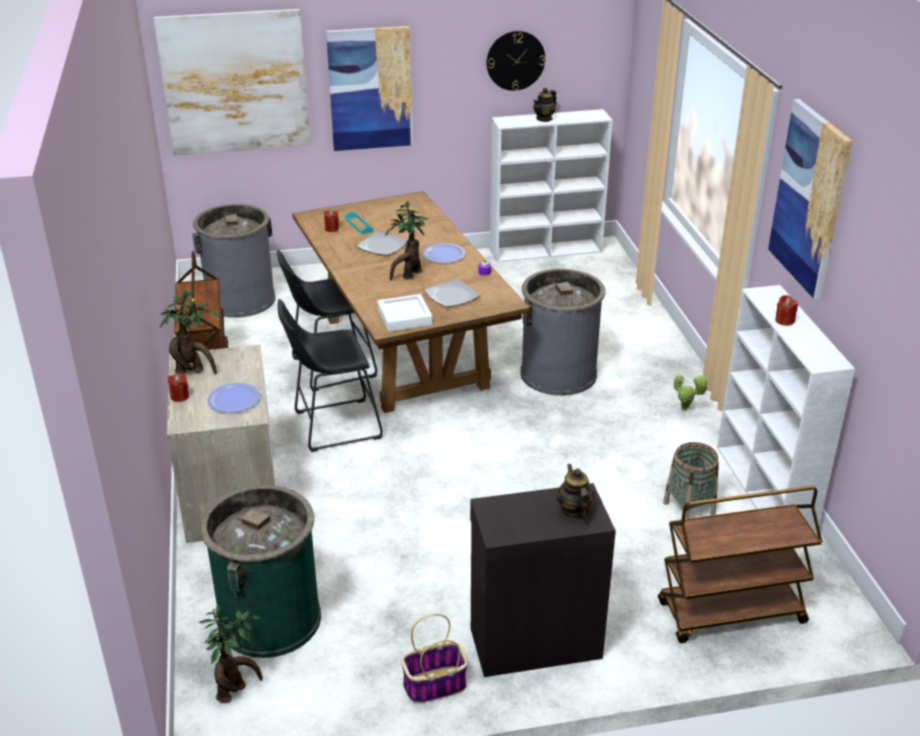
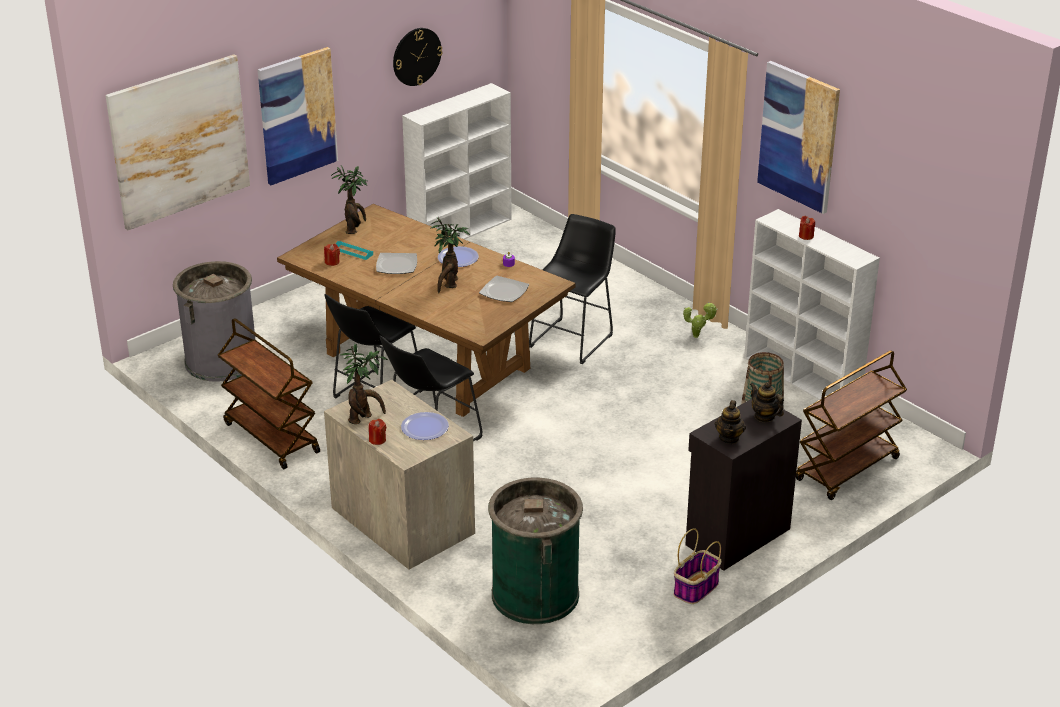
camera: 30 degrees left, 0 degrees up
(236, 690) = (561, 647): potted plant -> potted plant (354, 228)
(404, 317) = (485, 320): white tray -> none
(544, 119) = (451, 105): teapot -> teapot (729, 438)
(558, 373) = (574, 338): grey trash can -> black stool

